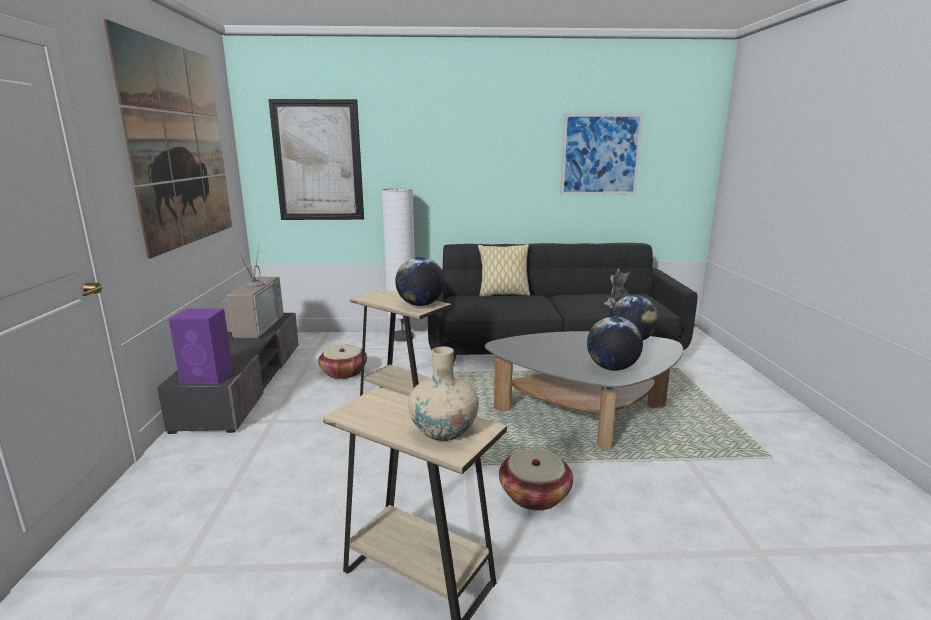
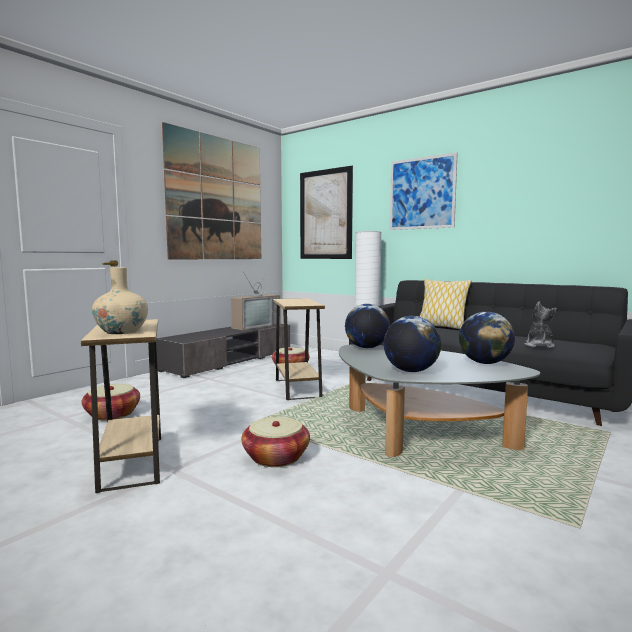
camera: 40 degrees right, 10 degrees down
(208, 376) = (183, 339): purple speaker -> none
(250, 529) = (112, 414): none -> basket
(420, 305) = (302, 303): globe -> globe (366, 347)
(600, 154) = (569, 190): picture -> picture (422, 193)

